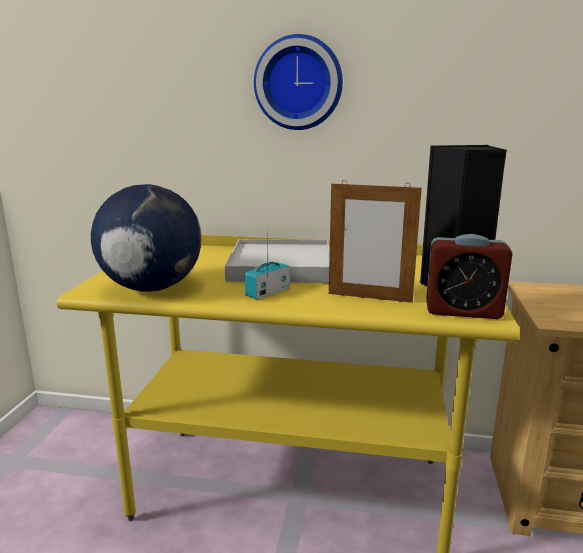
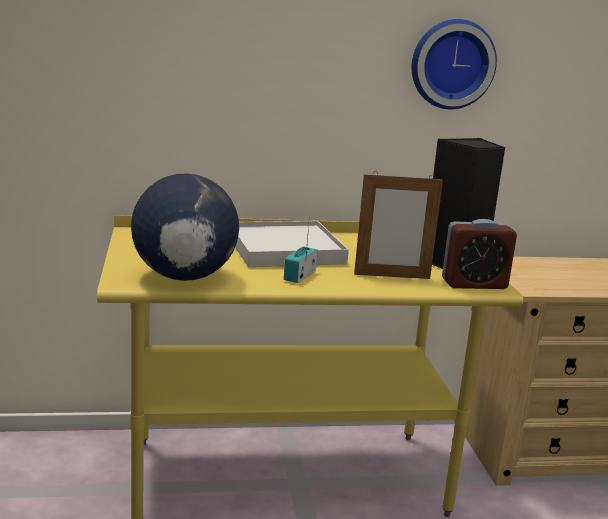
camera: 20 degrees left, 0 degrees up
(299, 83) = (291, 63): wall clock -> wall clock (451, 64)

